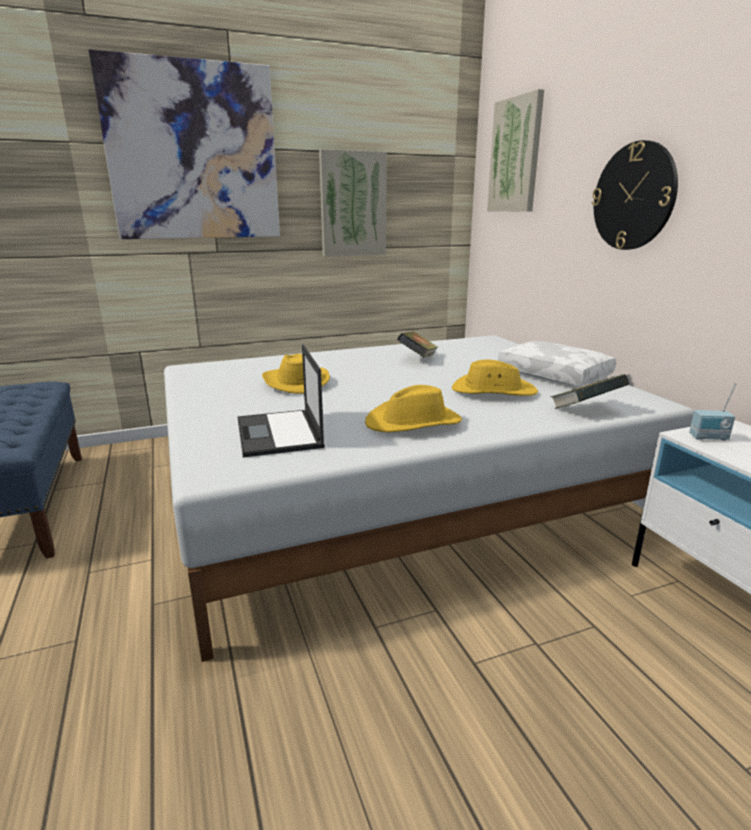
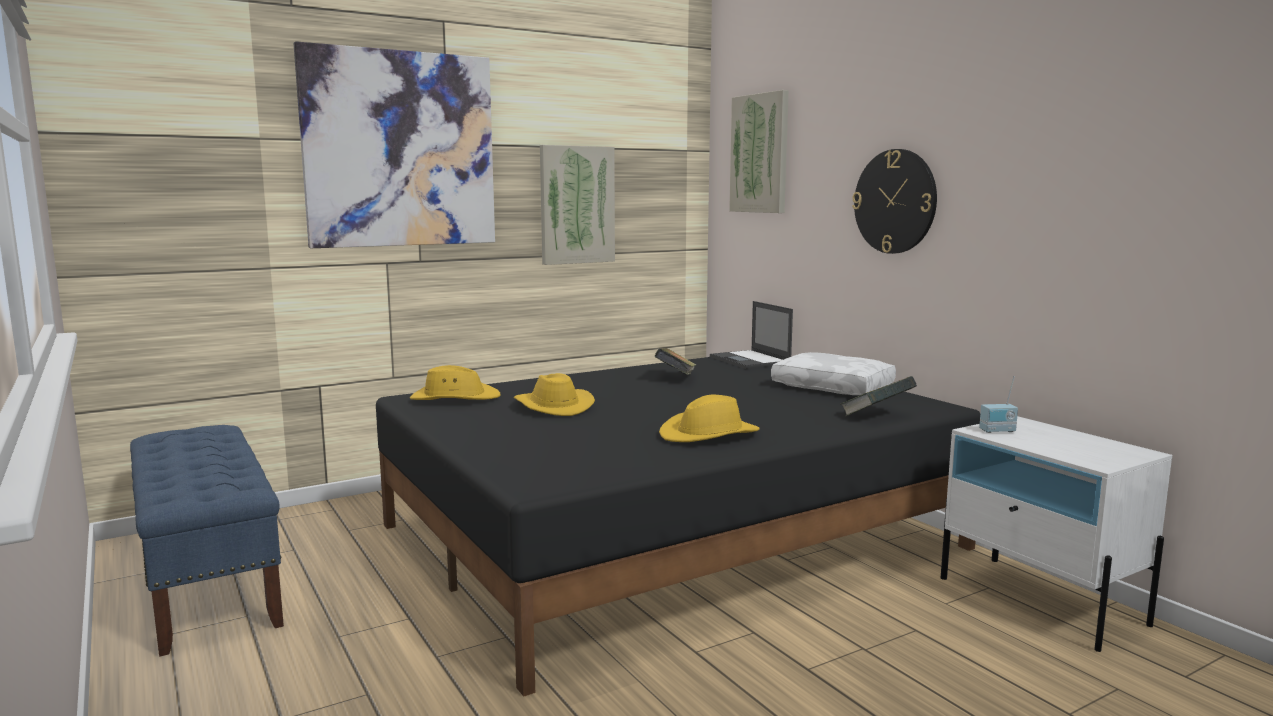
camera: 10 degrees left, 10 degrees down
(279, 433) = (575, 450): laptop -> laptop (750, 360)
(397, 495) = (670, 537): white bed -> black bed
(493, 391) = (775, 404): yellow hat -> yellow hat (454, 398)

